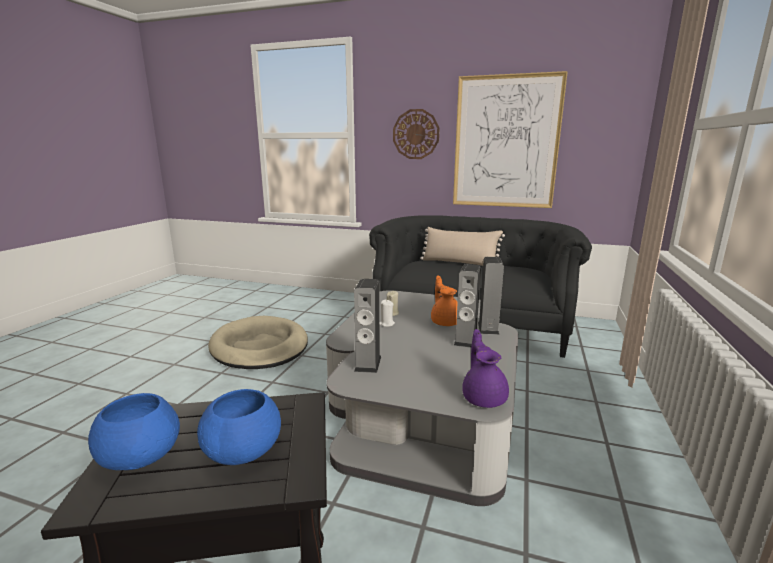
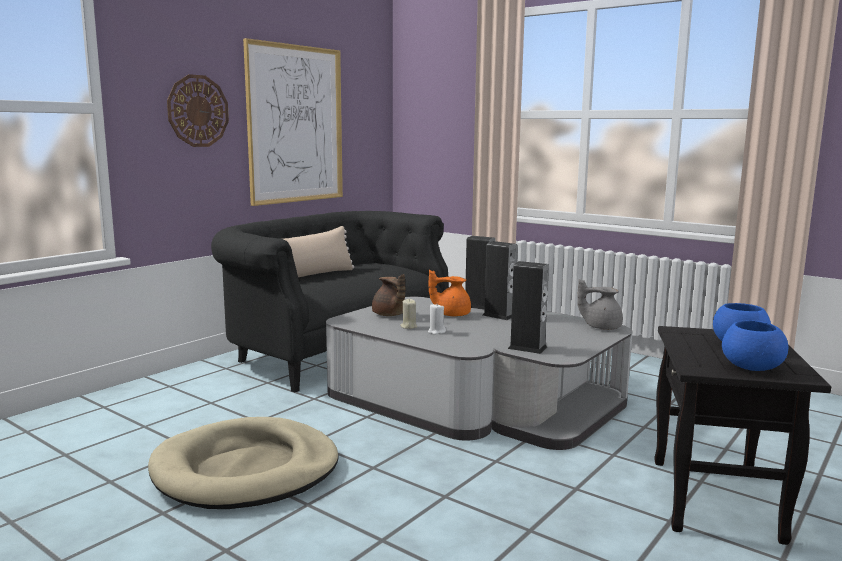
camera: 70 degrees left, 5 degrees down
(418, 303) = (389, 315): none -> brown teapot
(484, 397) = (601, 327): purple teapot -> grey teapot

